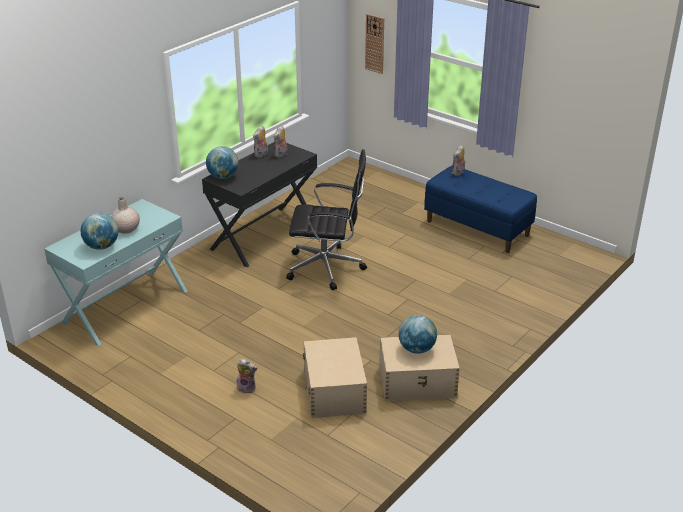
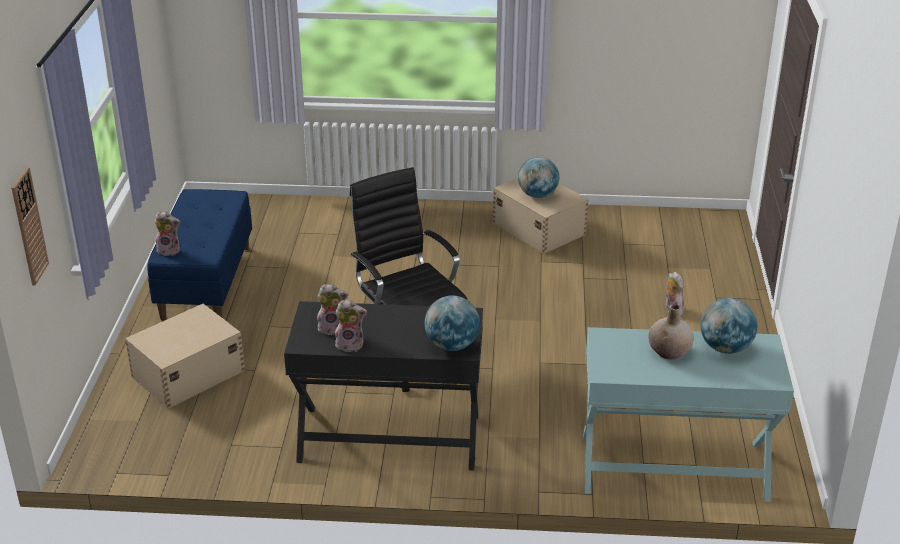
camera: 125 degrees left, 0 degrees up
(334, 390) = (608, 263): beige storage box -> beige storage box (187, 374)

